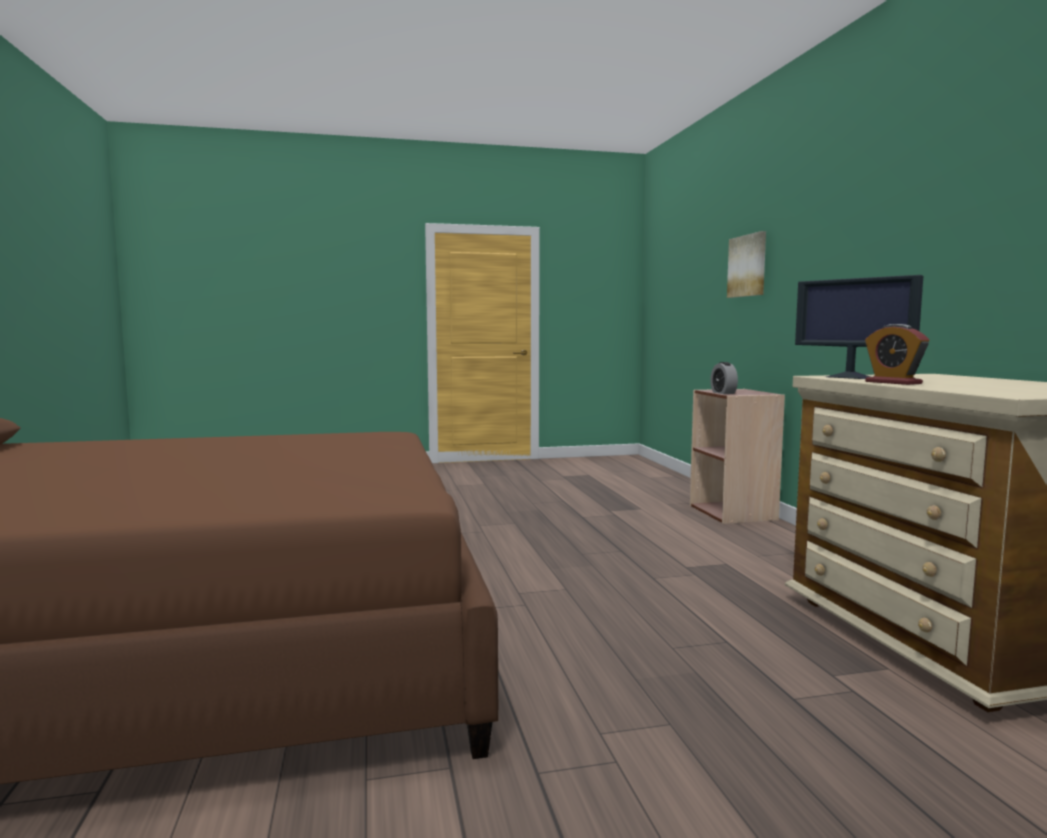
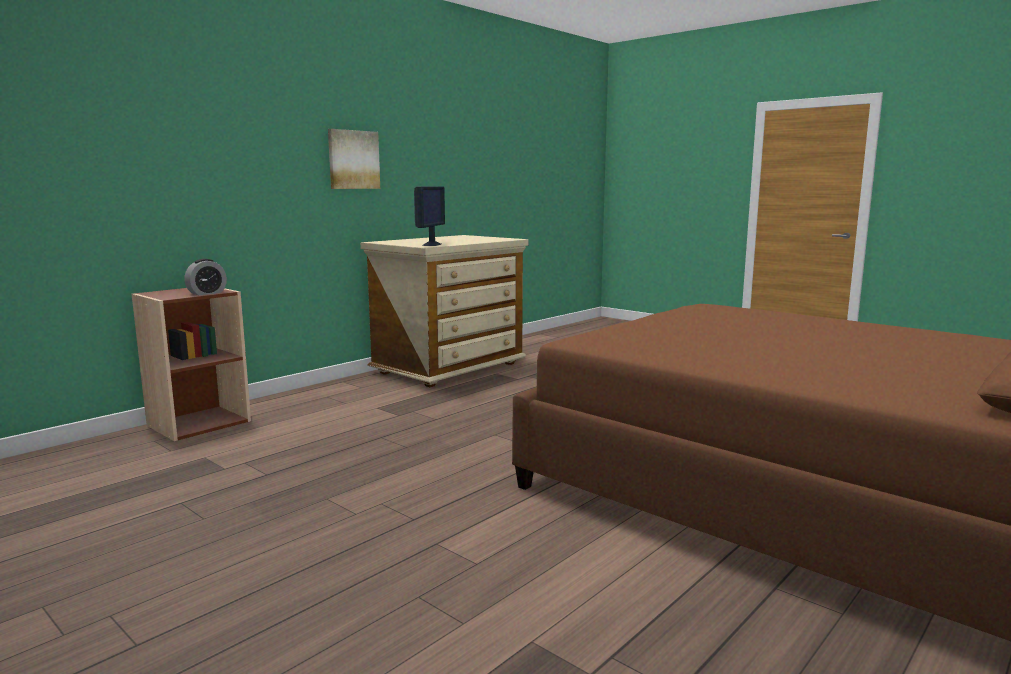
camera: 125 degrees left, 5 degrees up
(748, 266) = (98, 143): picture -> picture (353, 159)
(893, 382) = (466, 242): alarm clock -> none

